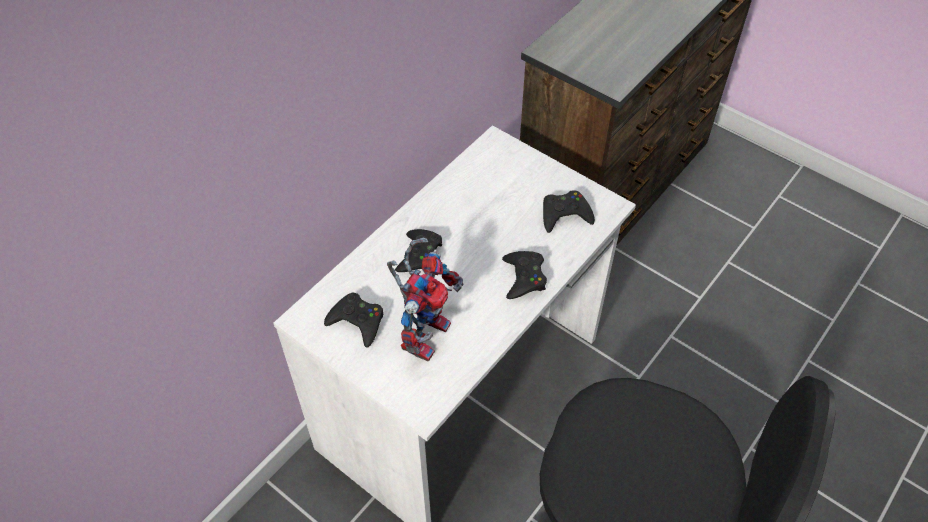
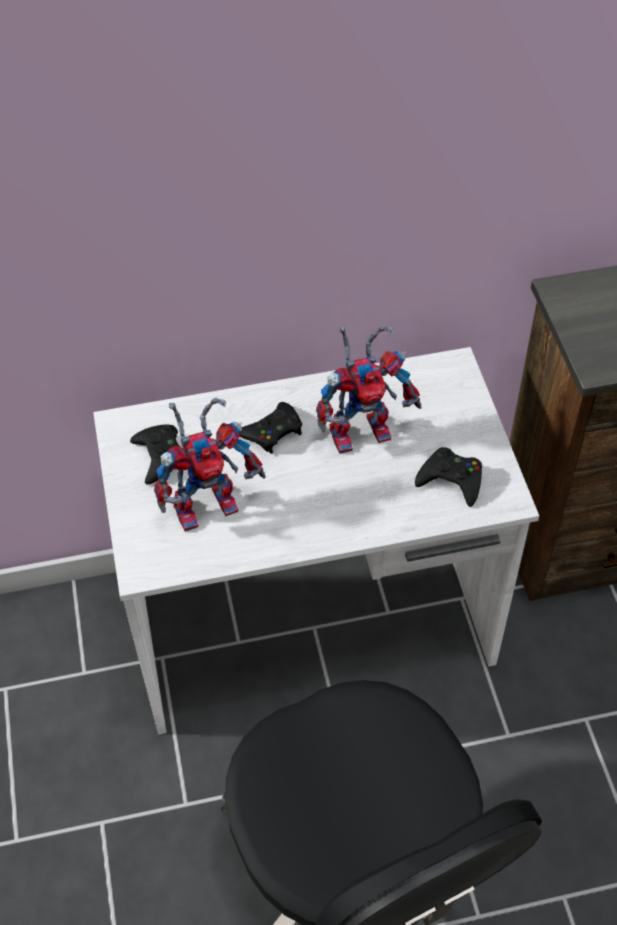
camera: 40 degrees right, 0 degrees up
(478, 216) = (363, 428): none -> toy robot
(524, 278) = (347, 514): black game controller -> none

